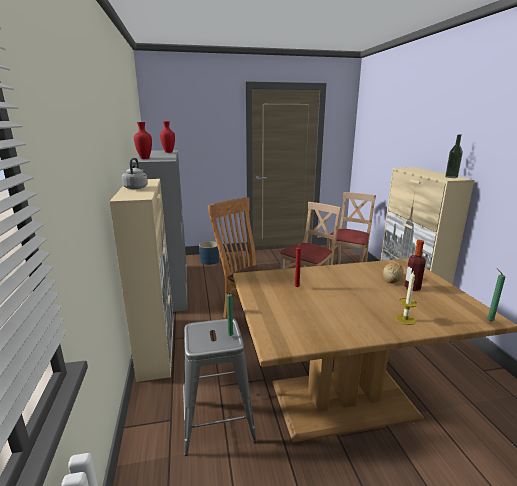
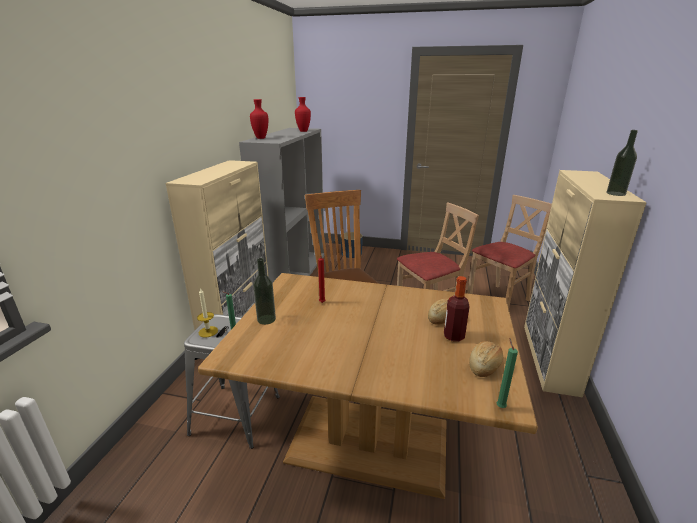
camera: 25 degrees right, 5 degrees up
(136, 188) = (214, 170): grey kettle -> none
(270, 309) = (266, 319): none -> bottle
(405, 319) = (391, 371): candle -> candle (208, 331)
(452, 300) = (485, 366): none -> bread

